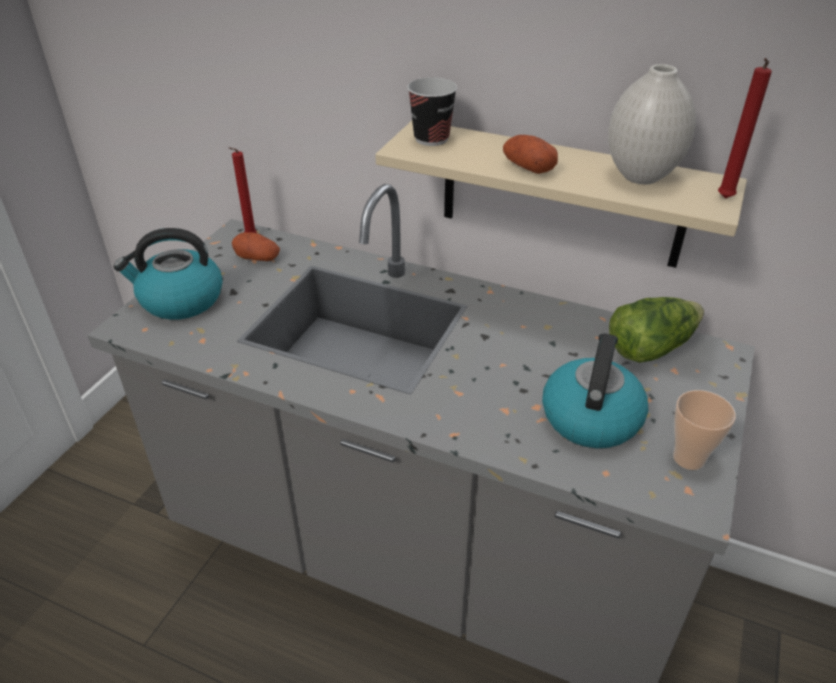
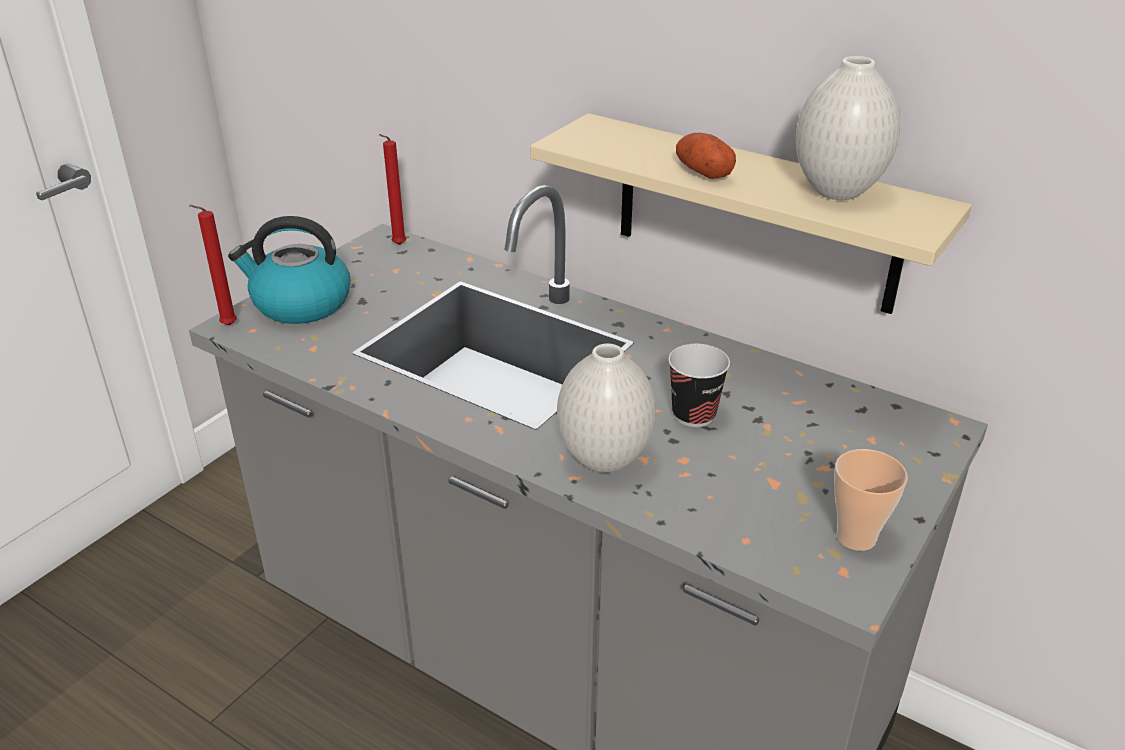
camera: 10 degrees right, 5 degrees down
(257, 258) = (400, 267): potato -> none
(431, 139) = (601, 134): cup -> cup (694, 414)
(472, 414) = (603, 459): none -> white vase
(590, 416) = (747, 478): kettle -> none
(650, 346) = (850, 410): lettuce -> none
(724, 199) = (930, 223): red candle -> red candle (226, 326)

